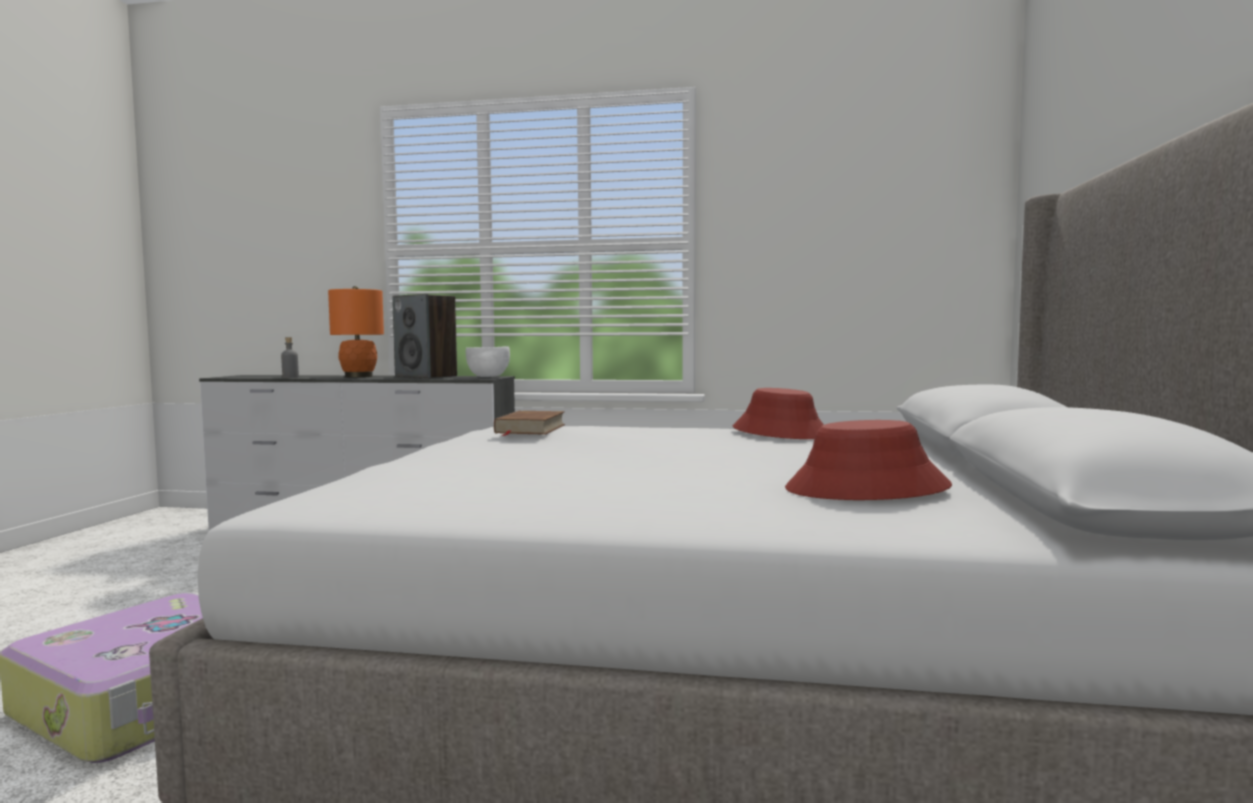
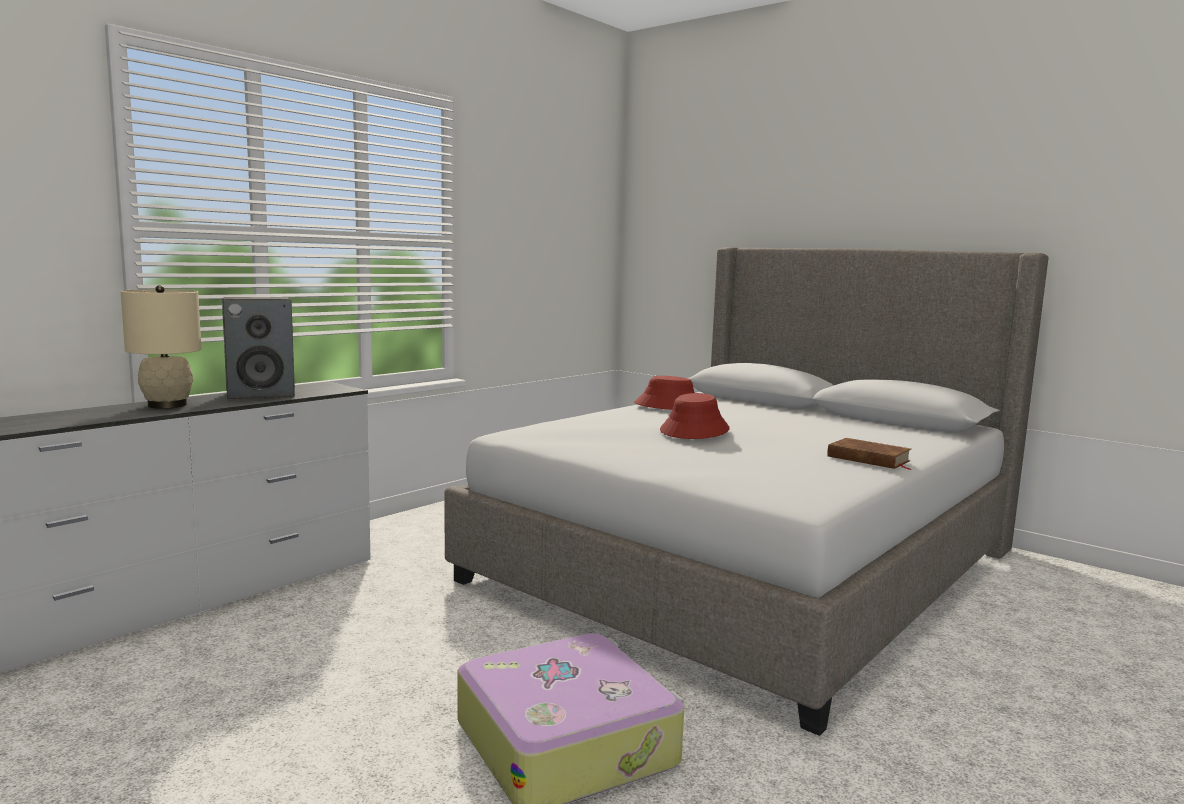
camera: 60 degrees left, 5 degrees up
(290, 377) = (84, 420): grey bottle -> none
(359, 376) = (167, 405): orange table lamp -> beige table lamp
(488, 377) = (324, 386): white bowl -> none
(530, 429) = (581, 432): brown book -> brown book (868, 459)
(867, 489) = (855, 431): red hat -> red hat (695, 430)

